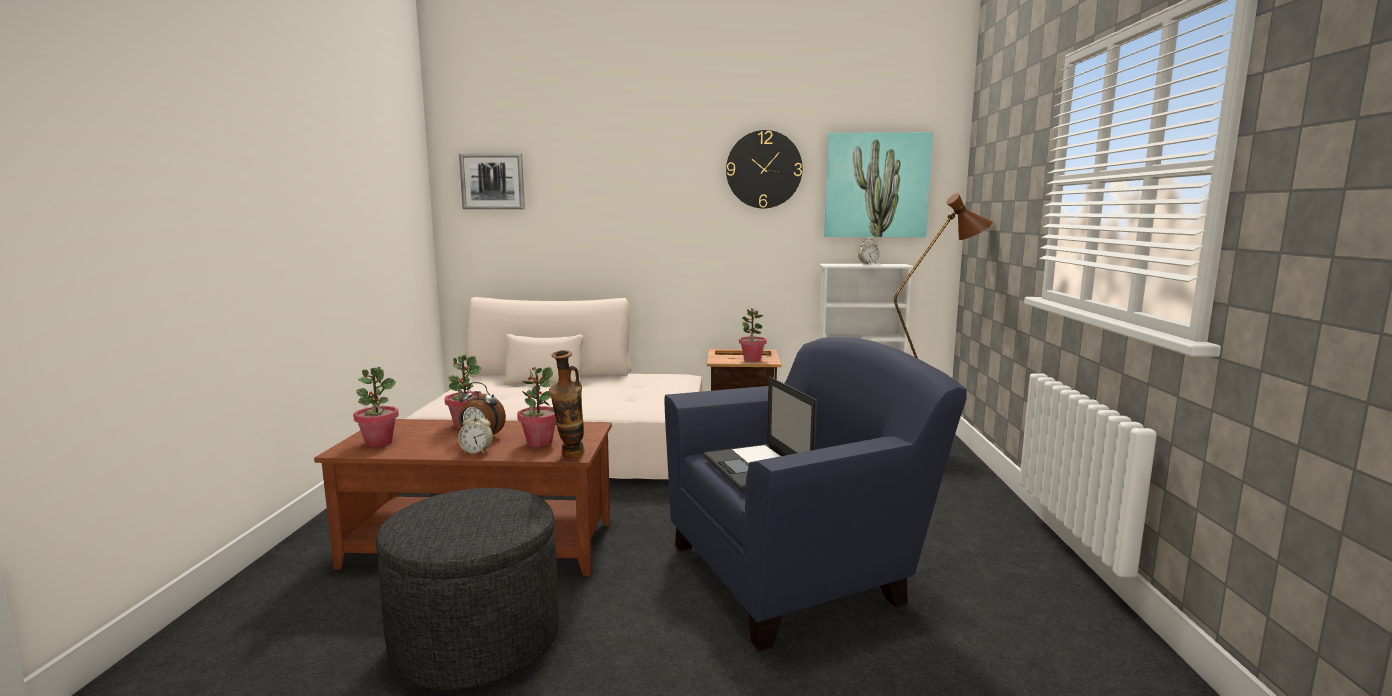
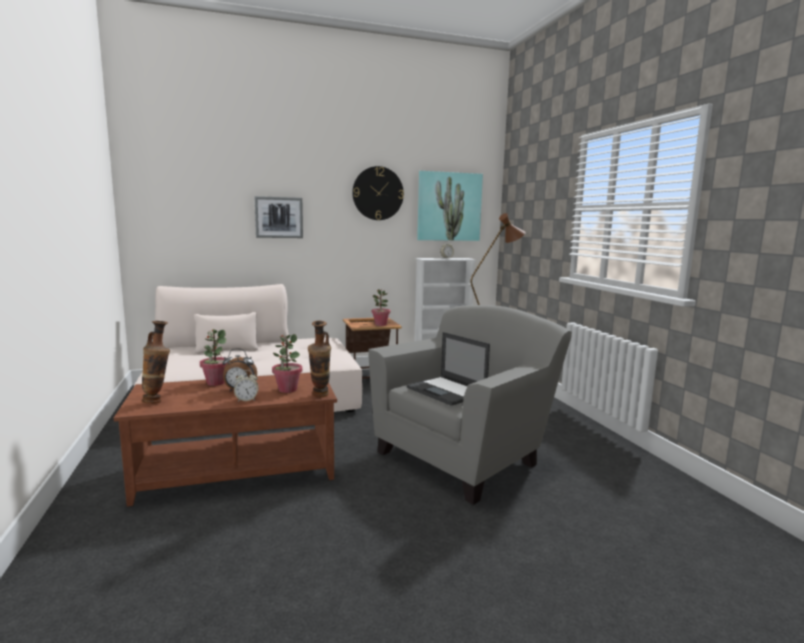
camera: 20 degrees left, 0 degrees up
(378, 442) = (158, 401): potted plant -> vase
(476, 640) = (285, 533): grey ottoman -> none
(492, 181) = (171, 194): picture -> picture (279, 217)
(796, 572) = (463, 456): blue armchair -> grey armchair

